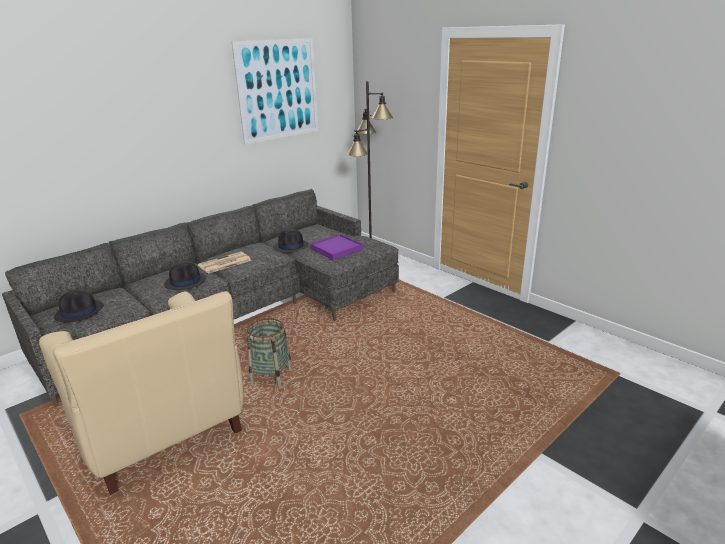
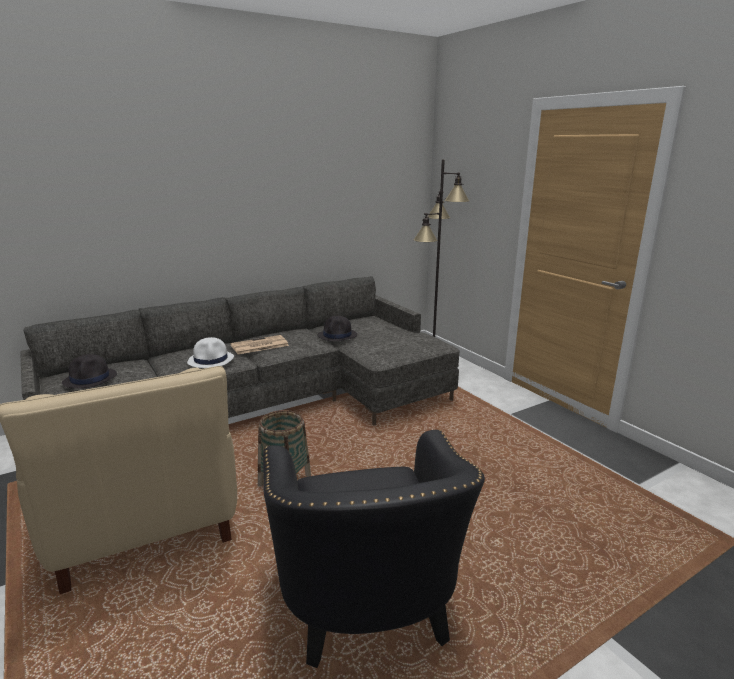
camera: 10 degrees right, 5 degrees down
(186, 281) = (211, 360): black hat -> white hat
(278, 90) = (344, 165): picture -> none
(336, 249) = (387, 343): purple tray -> none
(365, 461) = (368, 606): none -> black armchair

